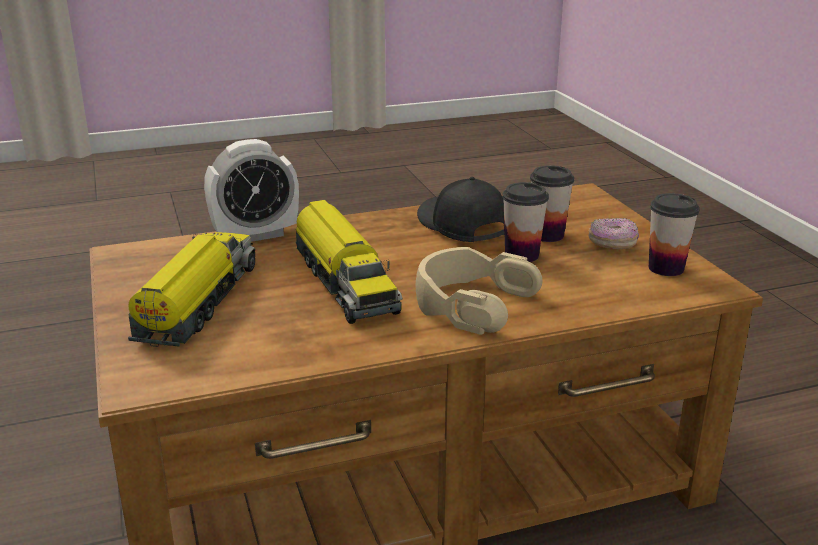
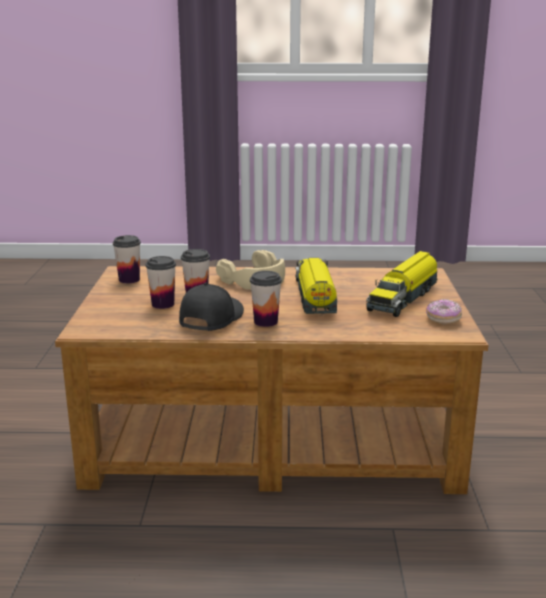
camera: 160 degrees left, 5 degrees down
(255, 235) = (362, 332): alarm clock -> none
(386, 231) = (265, 322): none -> cup
(460, 226) = (210, 318): black cap -> black cap turned 150 degrees counterclockwise
(612, 244) = (133, 294): donut -> donut (443, 319)

